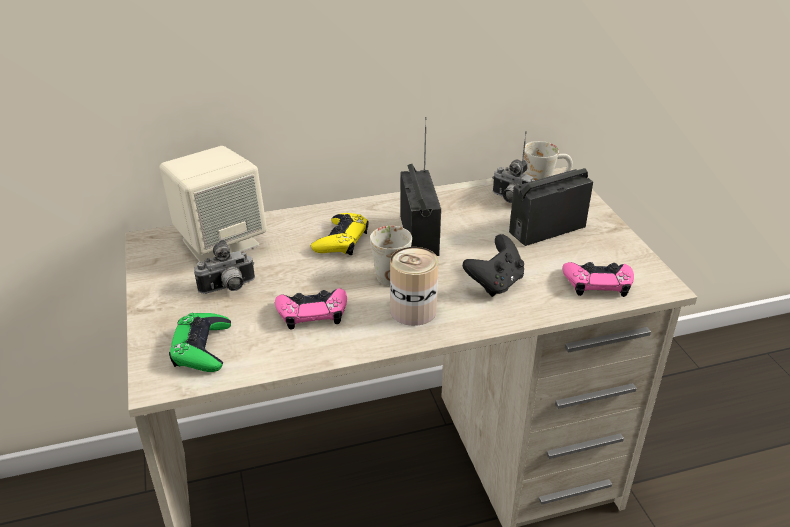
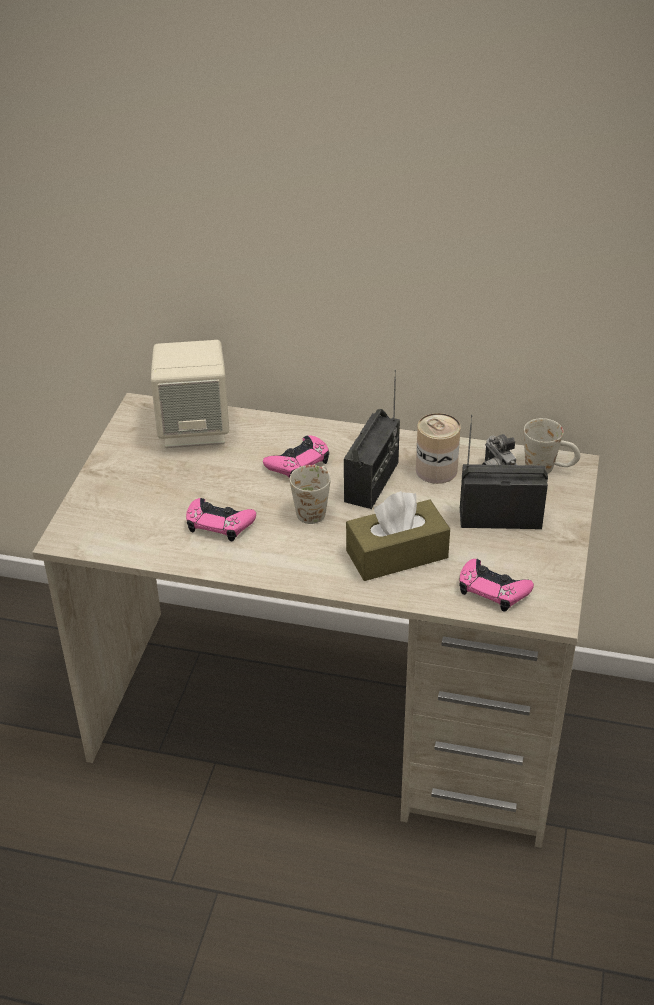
camera: 30 degrees right, 5 degrees up
(202, 348) = (114, 522): green game controller -> none
(228, 288) = (170, 476): camera -> none
(341, 240) = (298, 462): yellow game controller -> pink game controller
(413, 310) = (302, 552): can -> can (436, 470)
(495, 283) = (397, 554): black game controller -> brown tissue box

